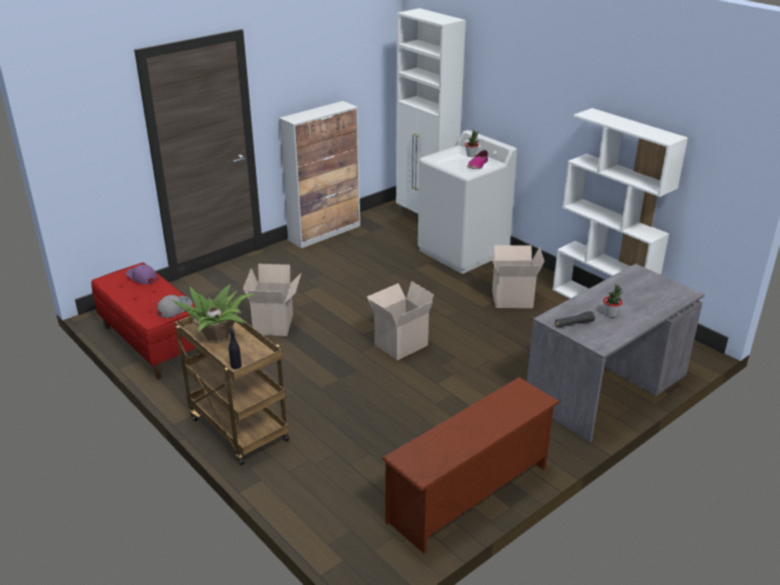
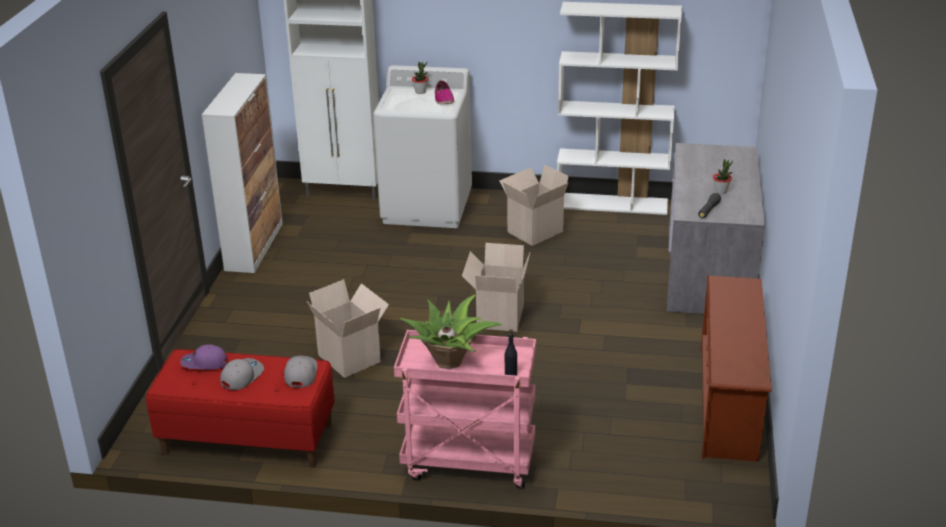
camera: 40 degrees left, 0 degrees up
(146, 294) = (241, 376): none -> grey cap
(236, 428) = (467, 463): brown cart -> pink cart

